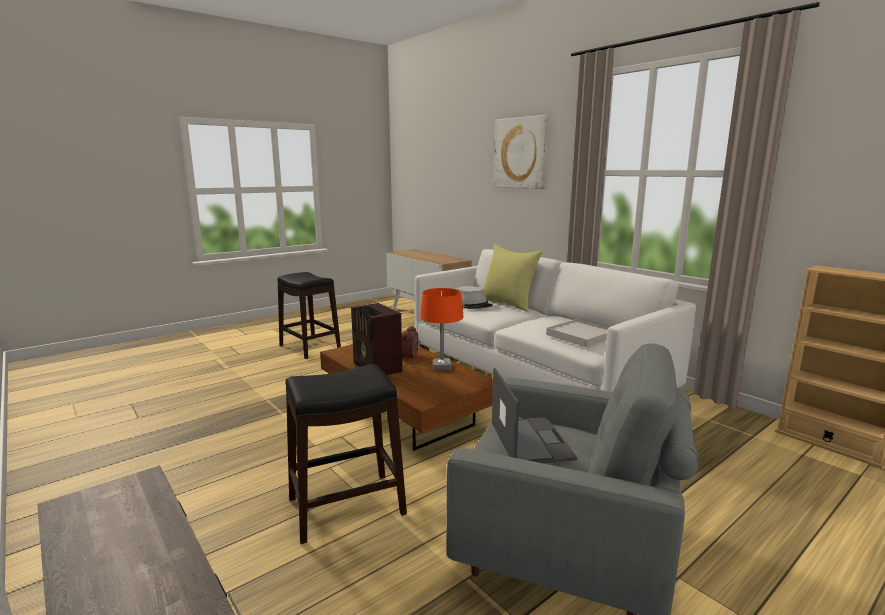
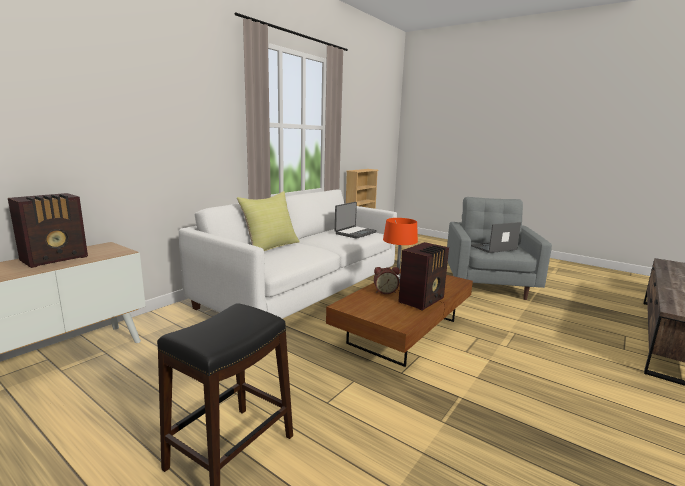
camera: 105 degrees left, 0 degrees up
(347, 506) = (530, 332): black stool -> none
(433, 256) = (56, 259): none -> radio
(472, 304) = (281, 256): grey hat -> none
(521, 153) = (170, 97): picture -> none
(580, 336) = (355, 233): white tray -> laptop

